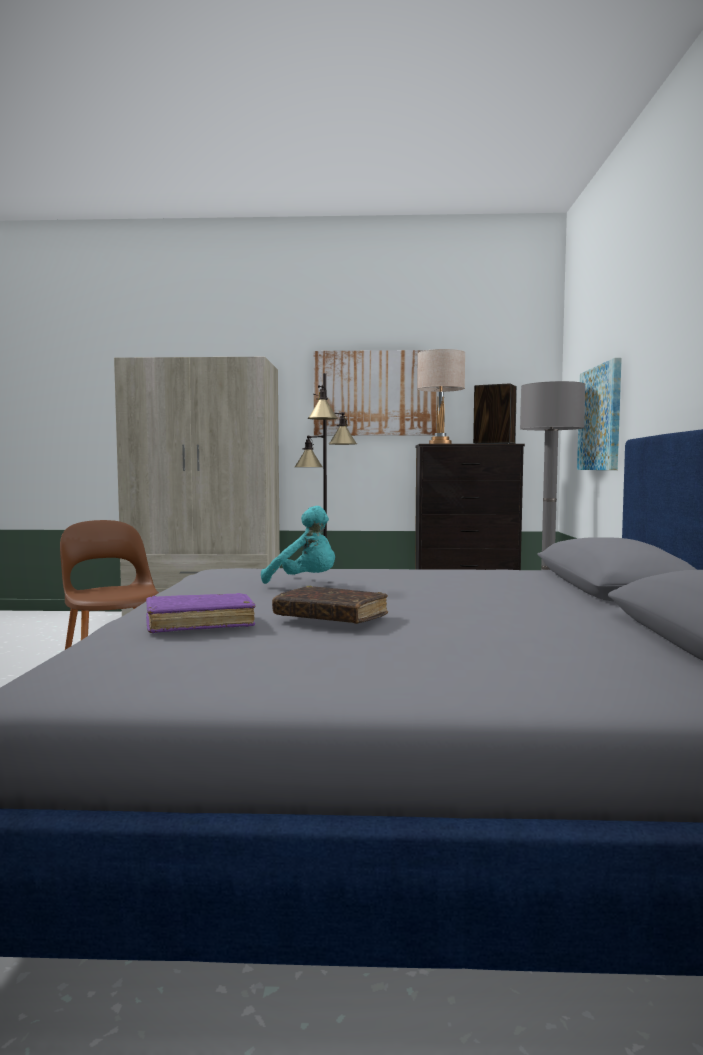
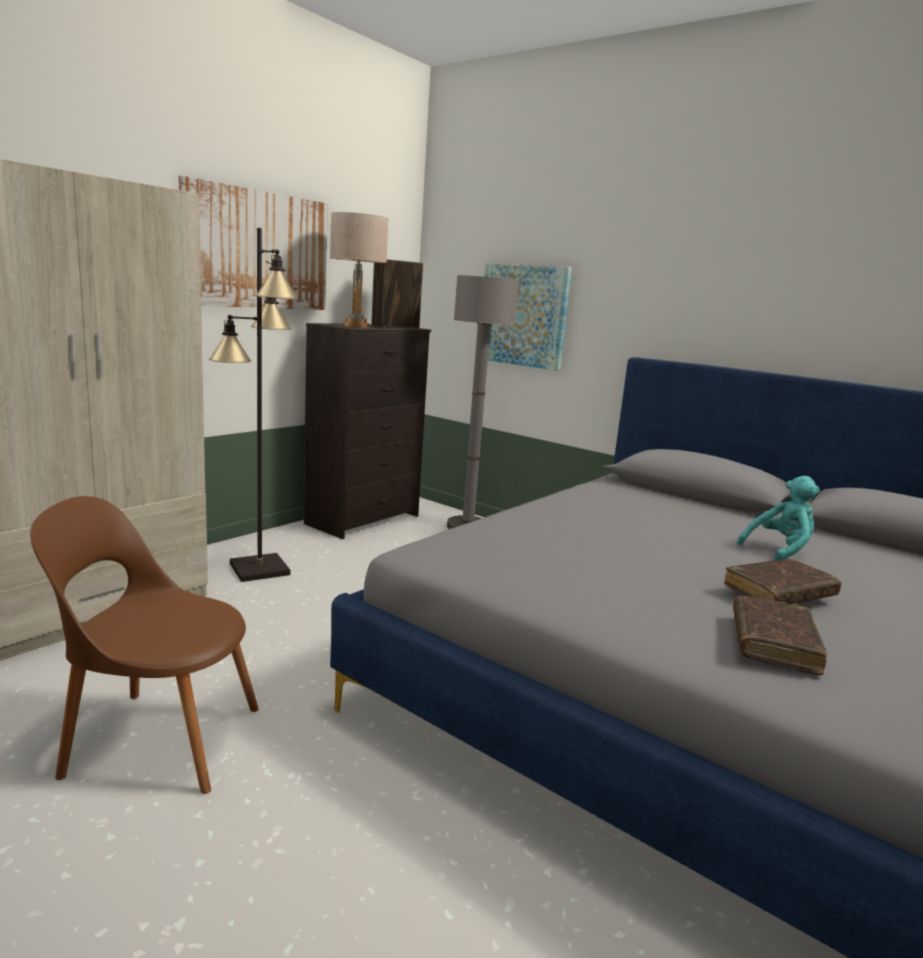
camera: 55 degrees left, 10 degrees up
(199, 623) = (773, 644): purple book -> brown book
(305, 582) = (607, 552): turquoise plush toy -> turquoise plush toy (779, 551)

